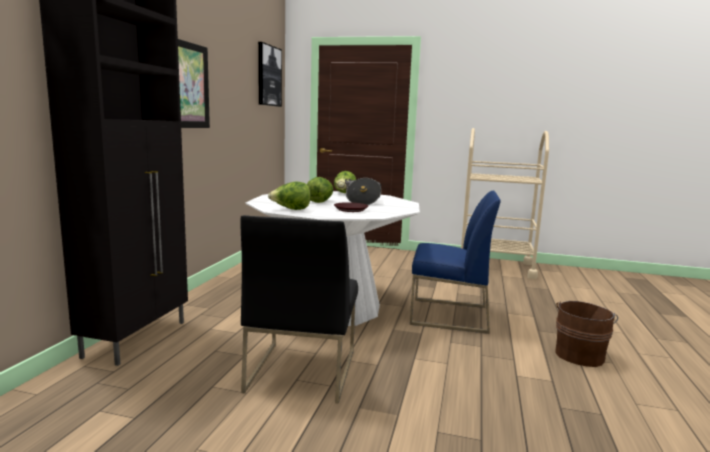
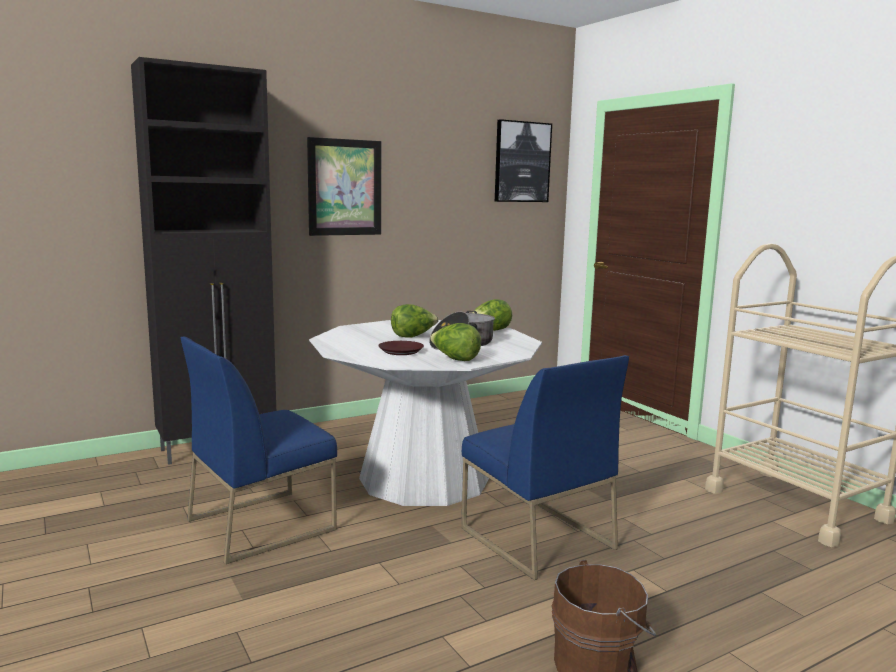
camera: 45 degrees right, 0 degrees up
(291, 209) = (342, 340): lettuce -> lettuce (455, 359)
(301, 370) = (262, 524): black chair -> blue chair

